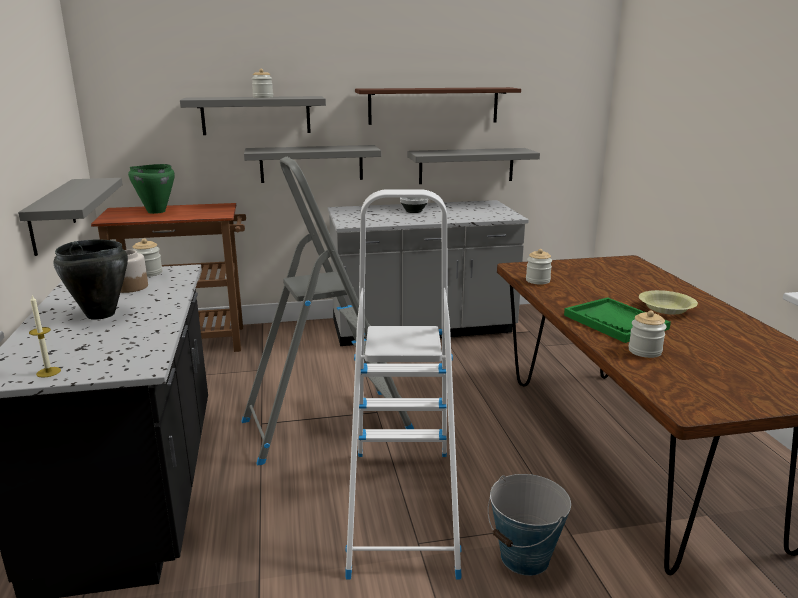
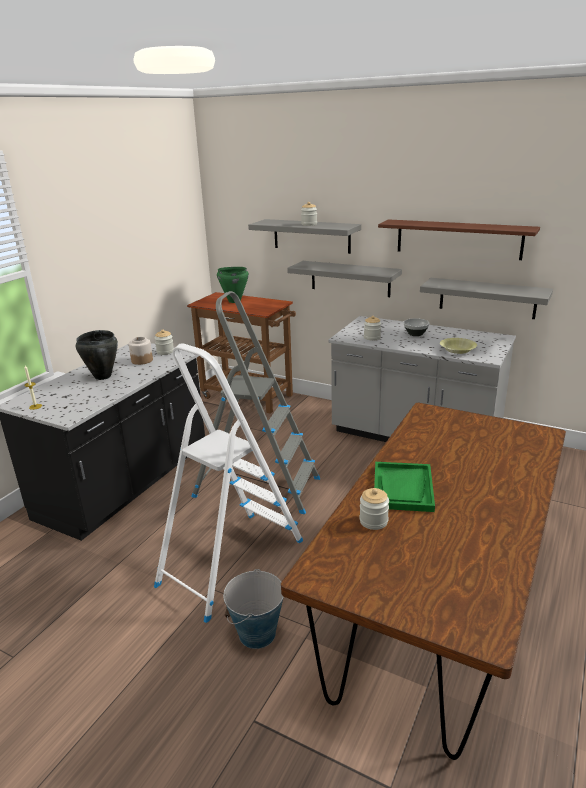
camera: 40 degrees right, 5 degrees up
(52, 215) = (148, 300): grey shelf -> none
(537, 281) = (416, 429): jar -> jar (372, 337)
(666, 309) = (472, 493): yellow bowl -> yellow bowl (457, 350)

